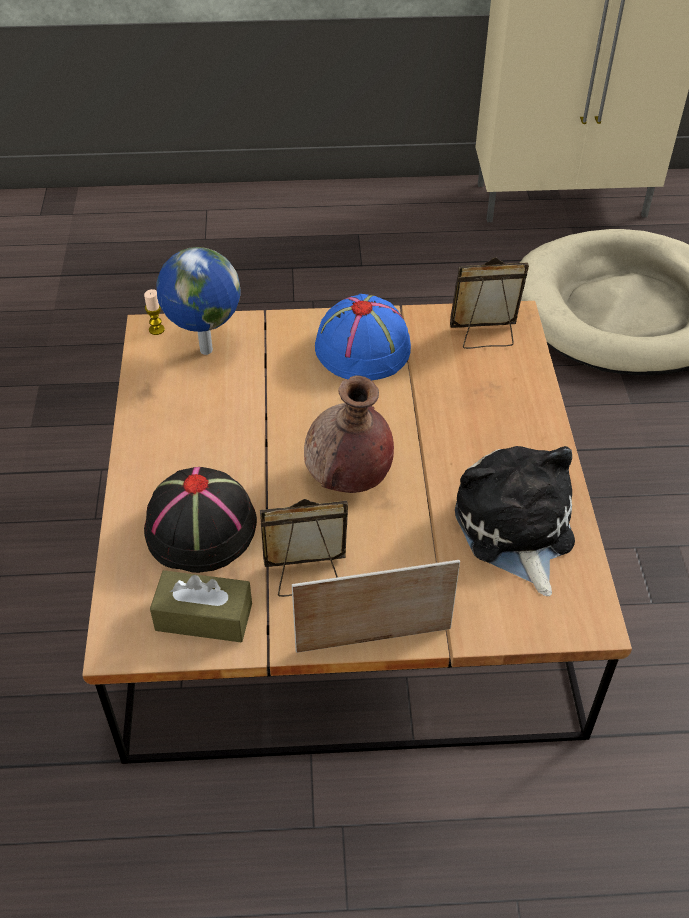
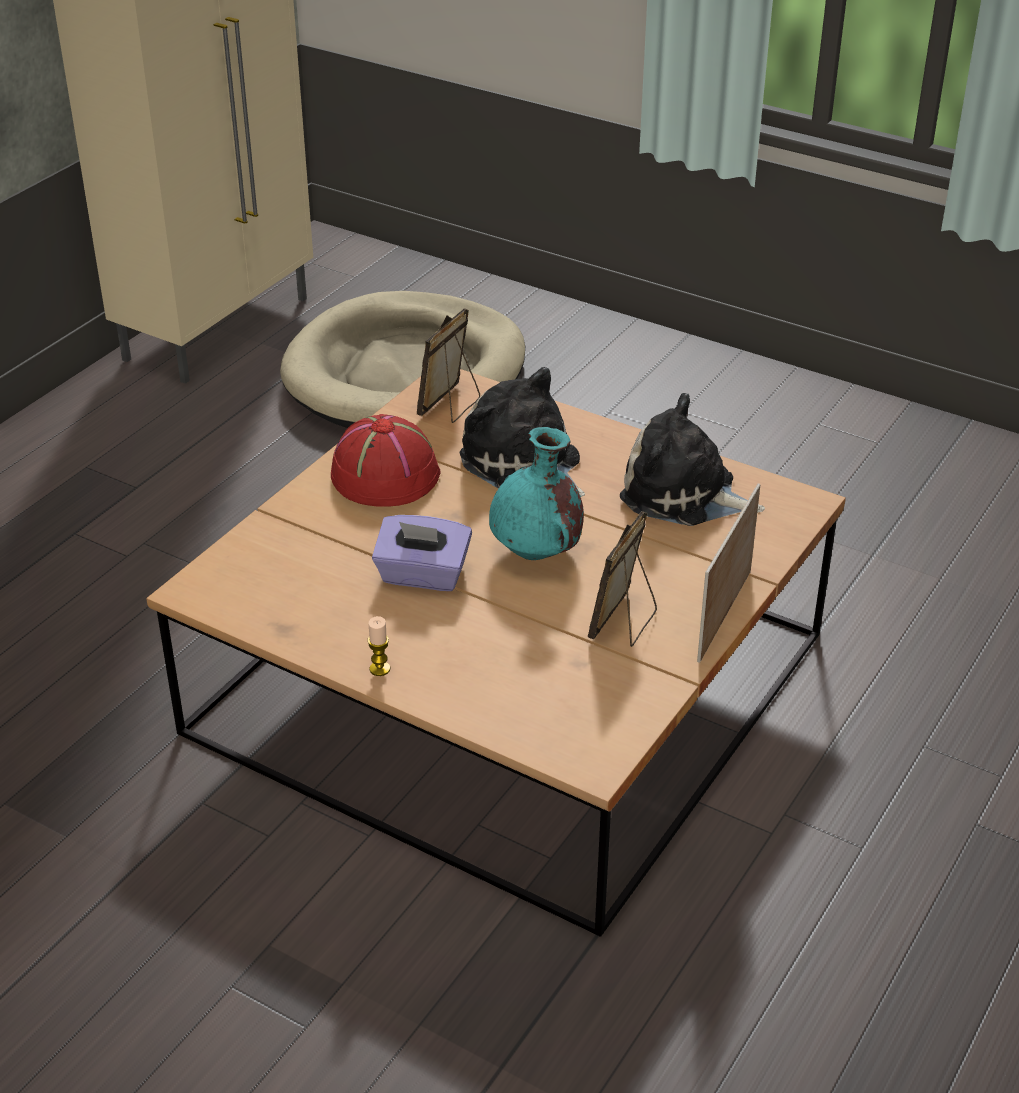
camera: 55 degrees left, 10 degrees down
(156, 329) = (197, 587): candle -> candle (379, 669)
(200, 529) = (506, 662): black hat -> none
(204, 350) = (268, 568): globe -> none
(204, 617) = (611, 700): brown tissue box -> none
(264, 430) = (422, 576): none -> purple tissue box
(348, 479) = (537, 553): brown vase -> turquoise vase
(363, 347) = (384, 475): blue hat -> red hat
(454, 413) = (524, 464): none -> plush toy

